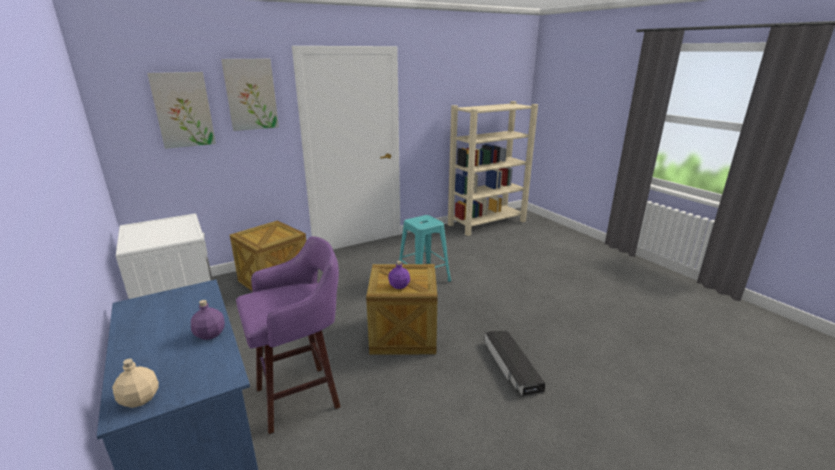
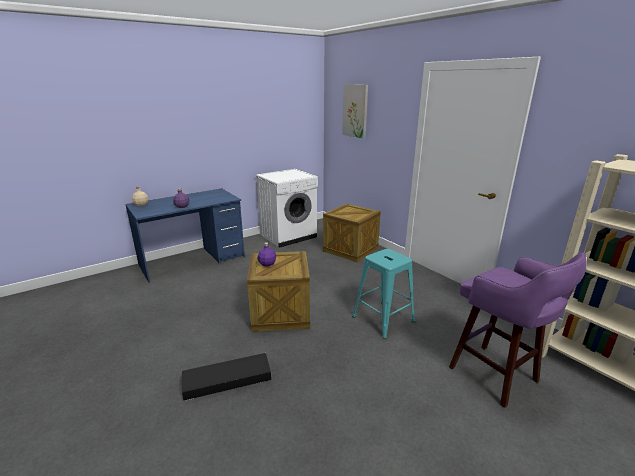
camera: 85 degrees right, 0 degrees up
(251, 94) = (389, 104): picture -> none
(302, 397) = (216, 281): purple stool -> purple stool (496, 377)

